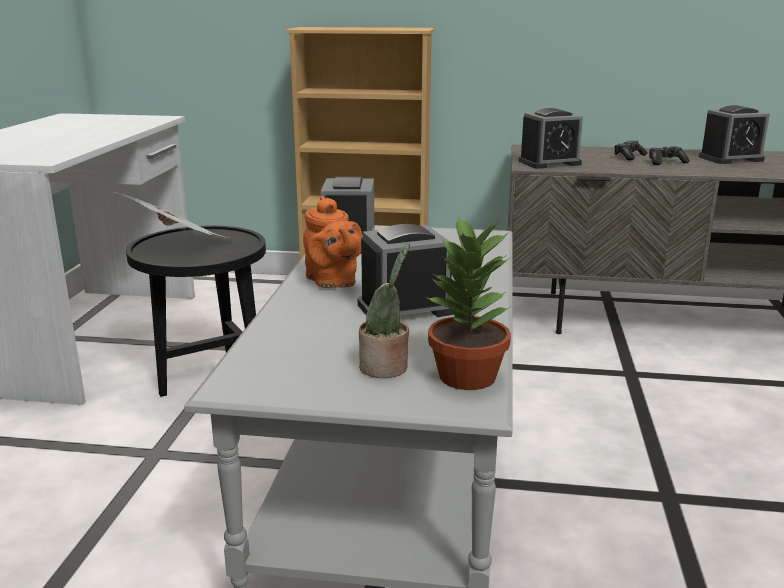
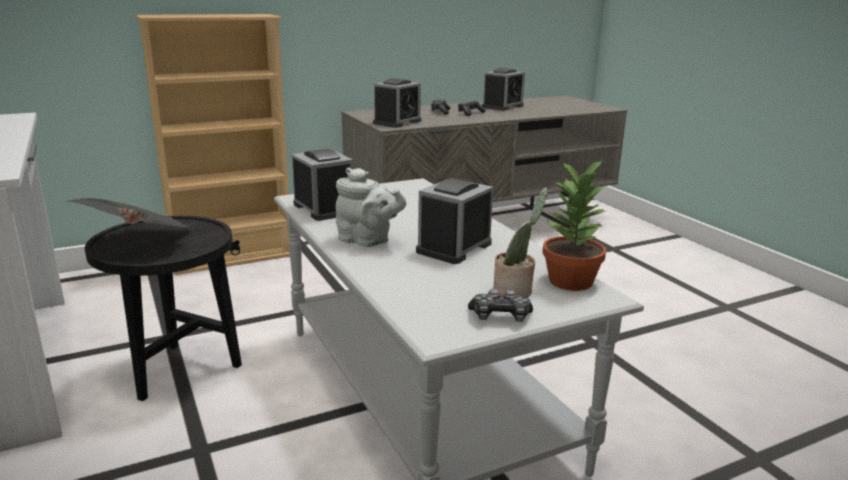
camera: 35 degrees left, 0 degrees up
(321, 388) = (500, 317): none -> game controller
(333, 282) = (367, 241): orange teapot -> grey teapot

